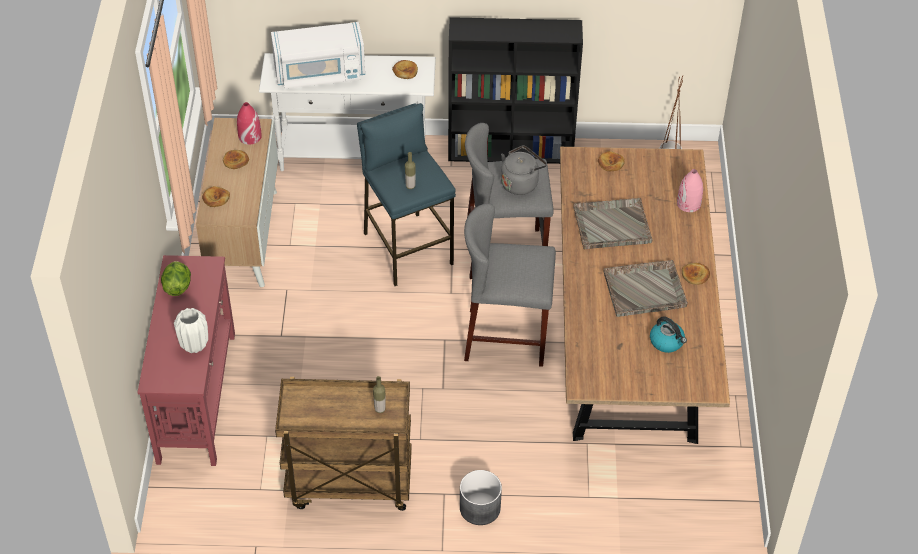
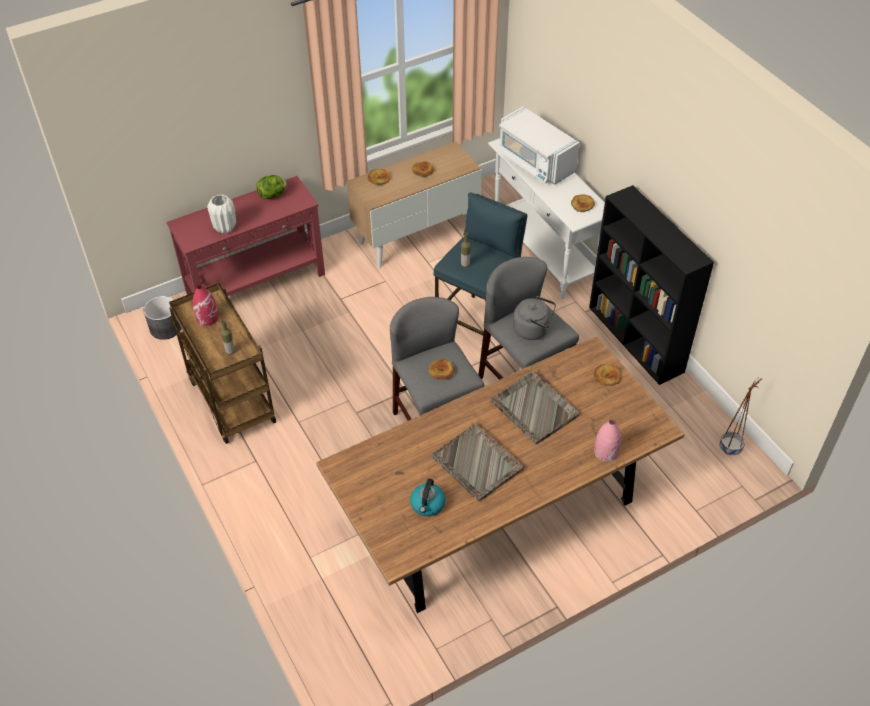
camera: 60 degrees right, 0 degrees up
(249, 136) = (453, 166): red vase -> red vase (207, 317)
(479, 508) = (255, 489): grey planter -> grey planter (165, 327)
(695, 275) = (522, 492): bread -> bread (441, 371)

